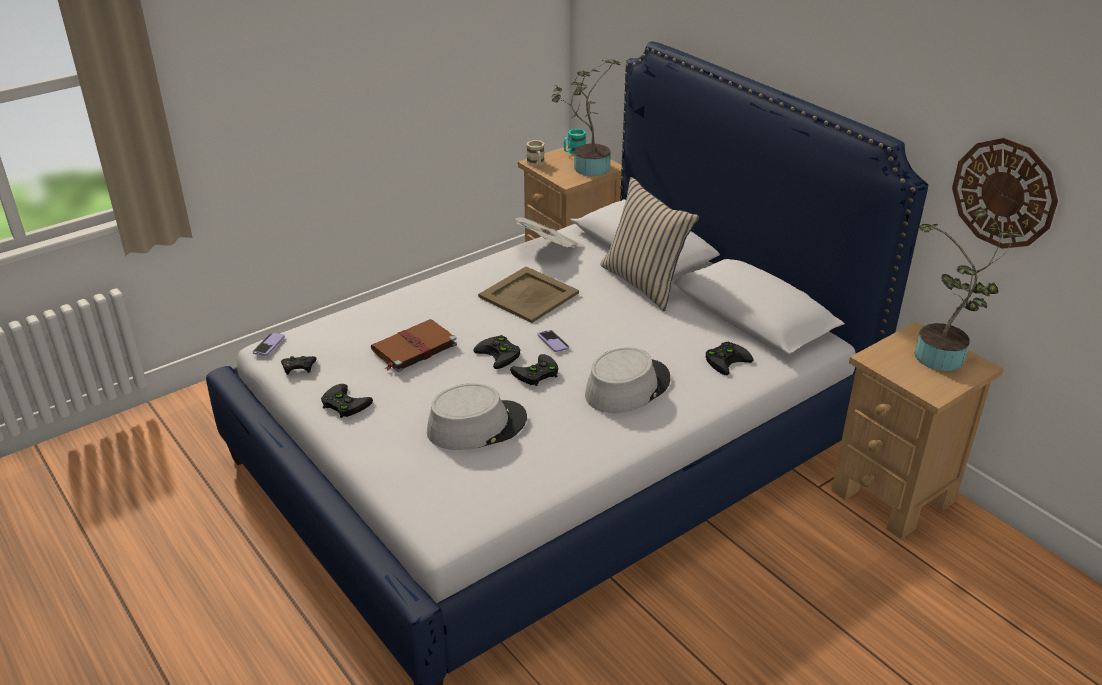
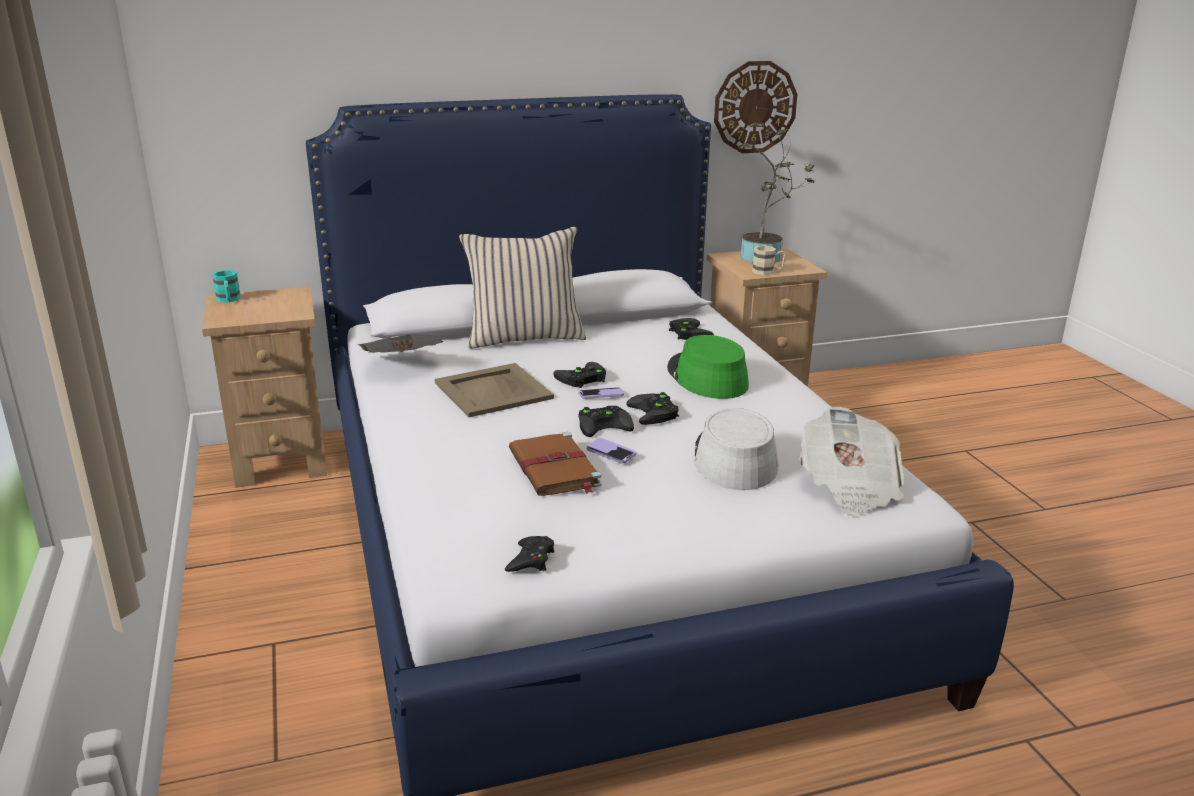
camera: 70 degrees left, 10 degrees down
(269, 345) = (446, 582): phone -> phone (611, 452)
(343, 404) = (643, 535): black game controller -> black game controller (581, 379)
(456, 490) = (849, 487): none -> newspaper
(536, 164) = (227, 321): beige mug -> beige mug (768, 272)
(587, 167) = (279, 301): potted plant -> none
(627, 387) = (706, 377): grey hat -> green hat

